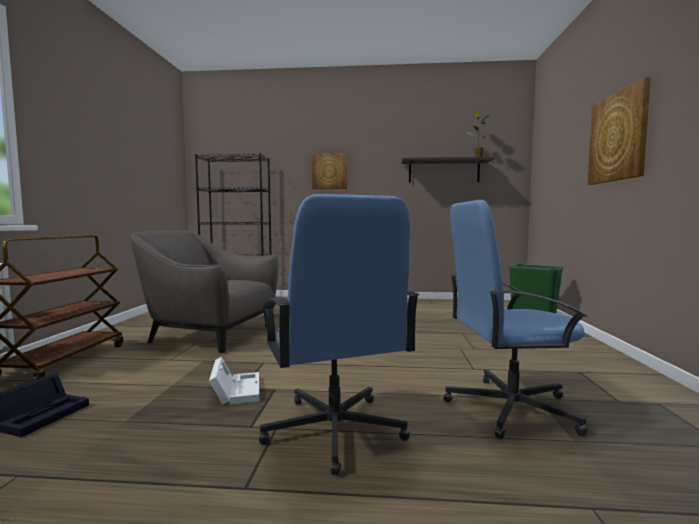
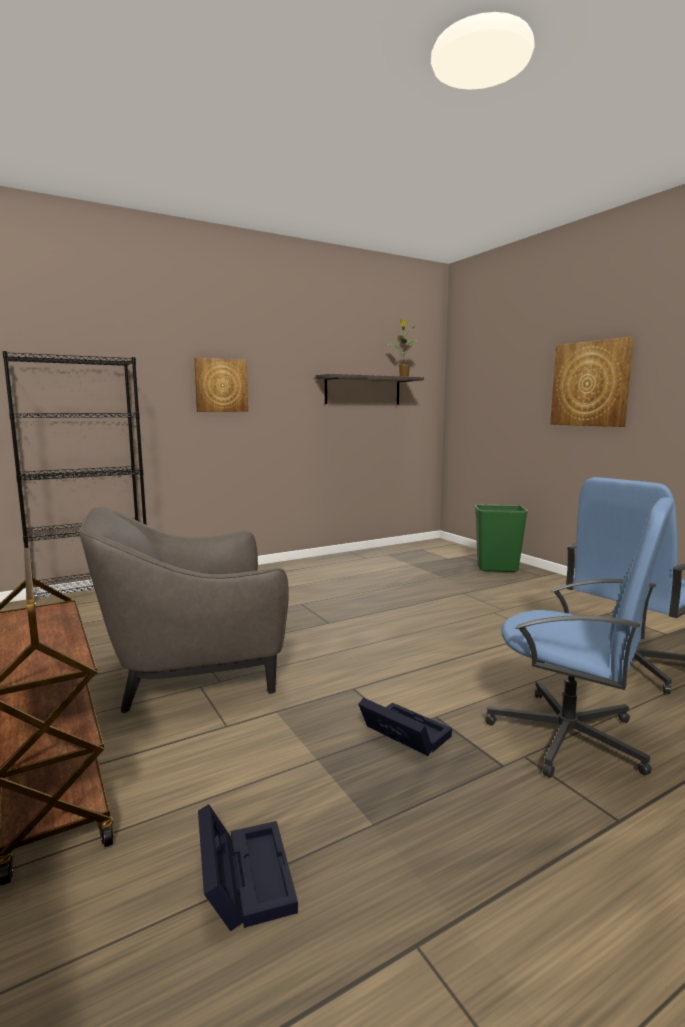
camera: 35 degrees left, 5 degrees up
(236, 390) = (402, 734): white storage box -> black storage box

